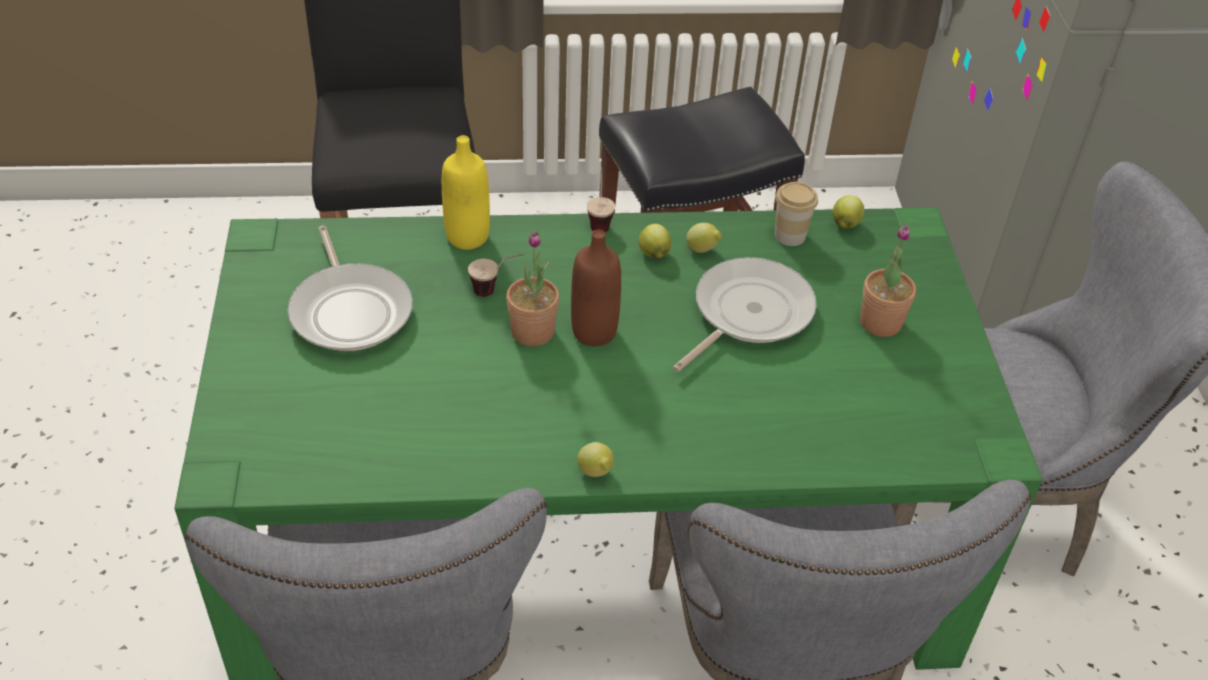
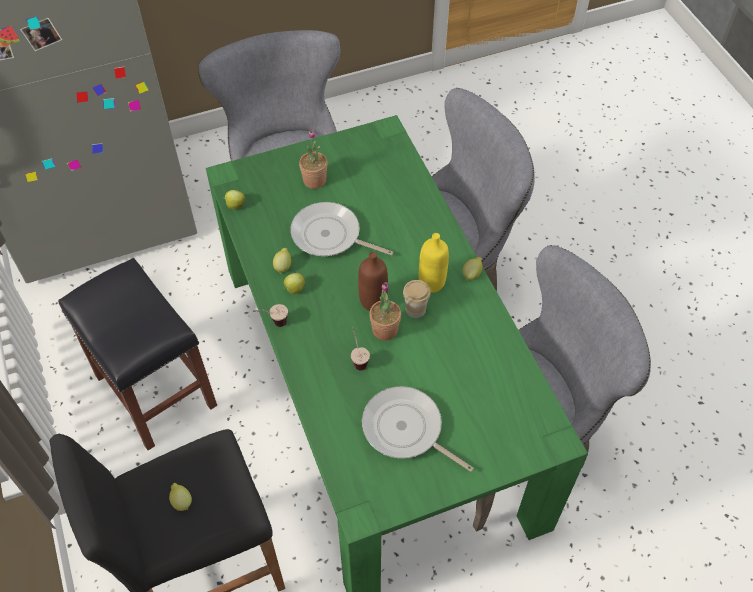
camera: 105 degrees left, 10 degrees up
(350, 310) = (406, 430): frying pan -> frying pan turned 105 degrees counterclockwise
(388, 118) = (181, 501): none -> lemon
(467, 237) = (314, 390): yellow bottle -> yellow bottle (432, 282)
(790, 235) = (255, 229): cup -> cup (415, 309)

